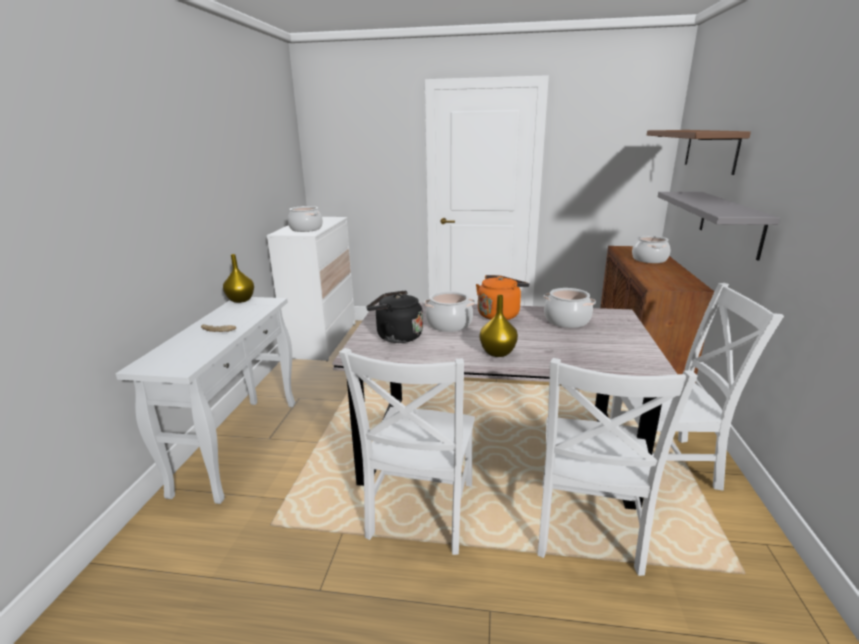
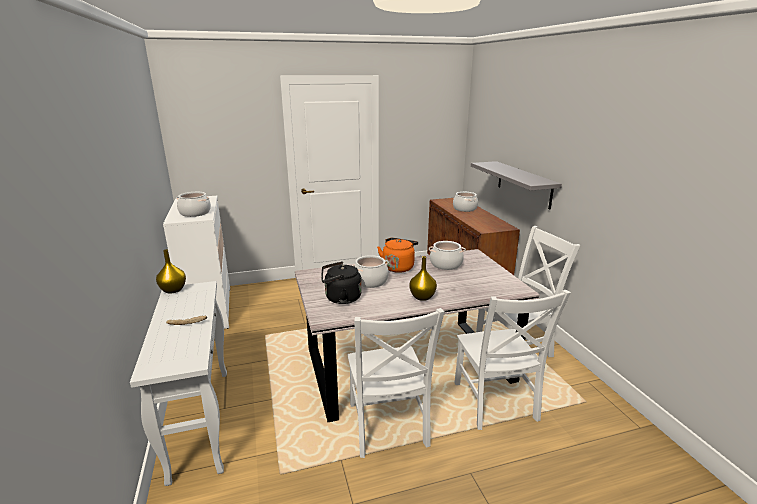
camera: 25 degrees left, 0 degrees up
(710, 150) = (499, 133): brown shelf -> none

